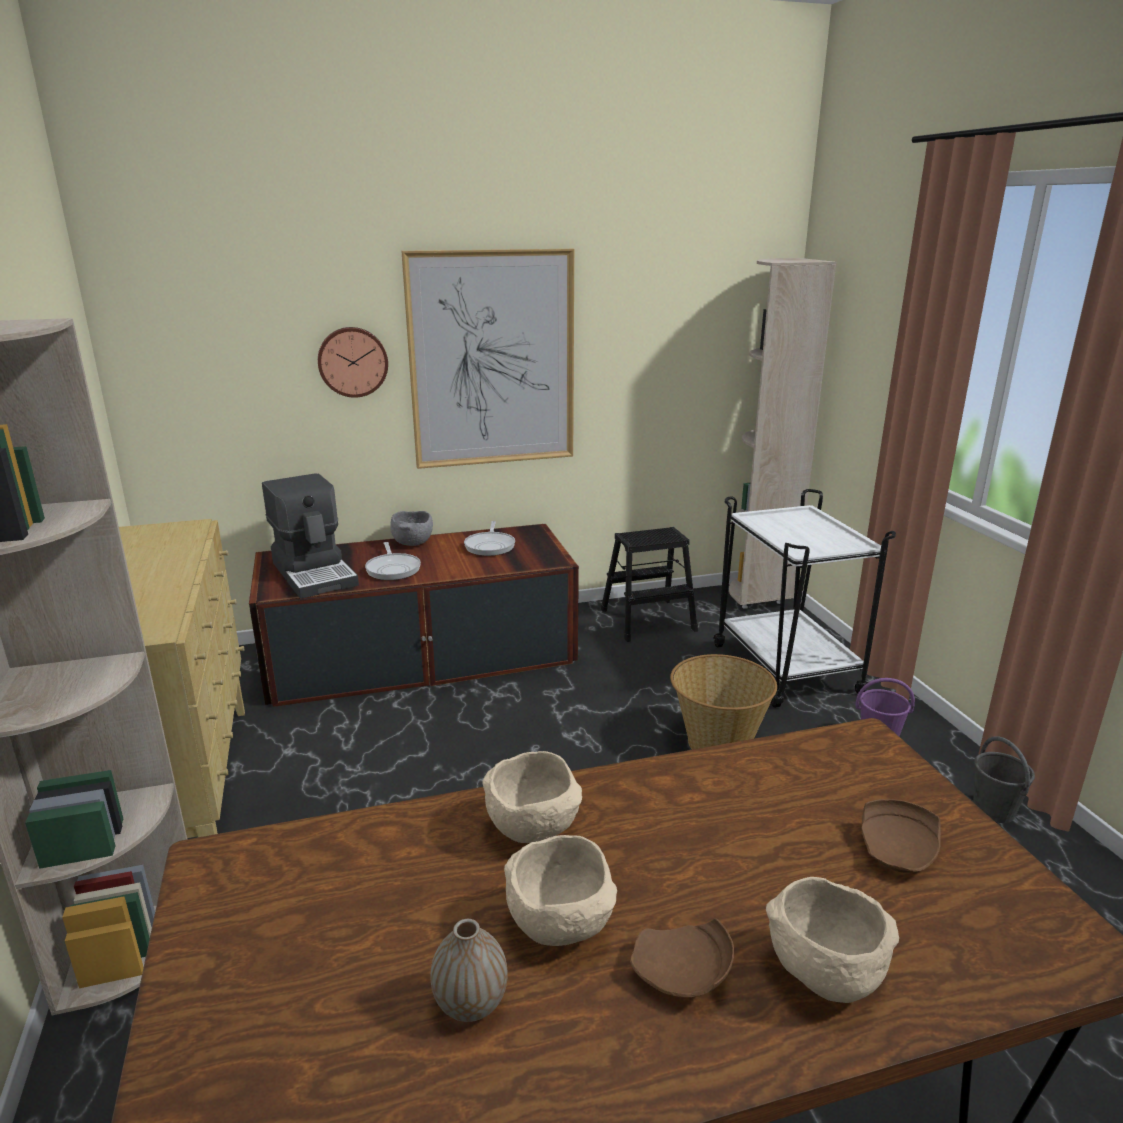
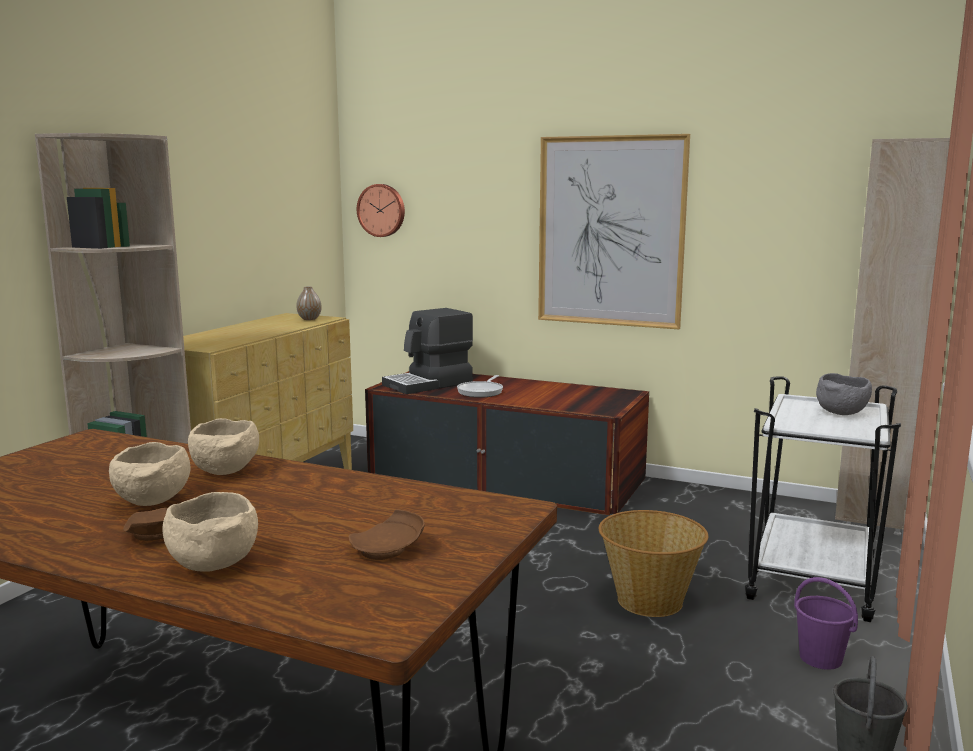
camera: 40 degrees right, 10 degrees down
(315, 573) = (429, 384): coffee machine -> coffee machine turned 45 degrees clockwise
(352, 361) = (499, 225): wall clock -> wall clock (382, 210)
(413, 543) = (523, 382): grey bowl -> grey bowl (841, 413)
(470, 1003) = (64, 506): vase -> vase (309, 319)
(490, 546) = (575, 394): frying pan -> none
(647, 619) = (726, 508): black step ladder -> none

